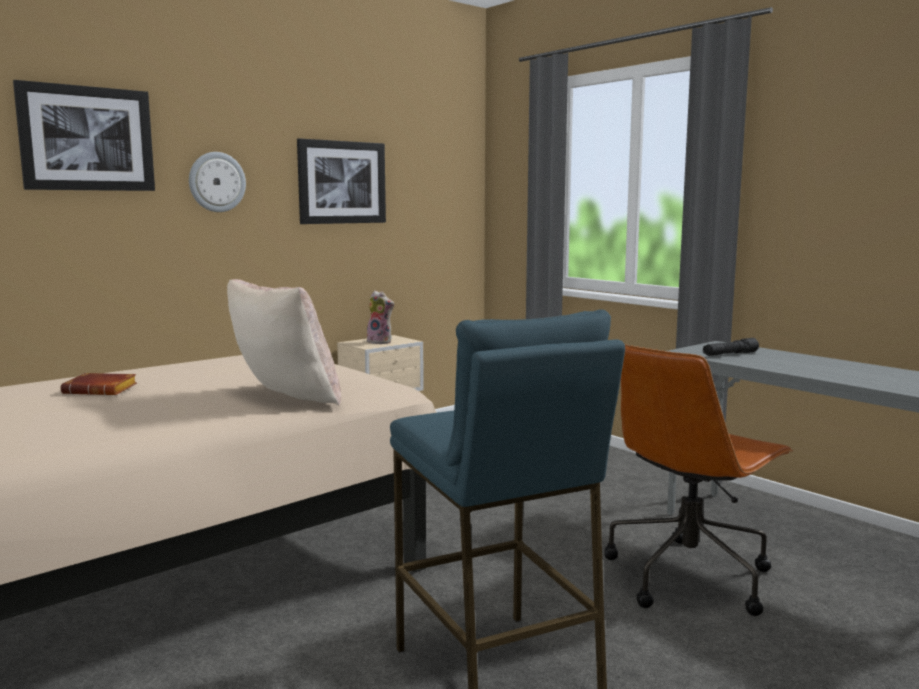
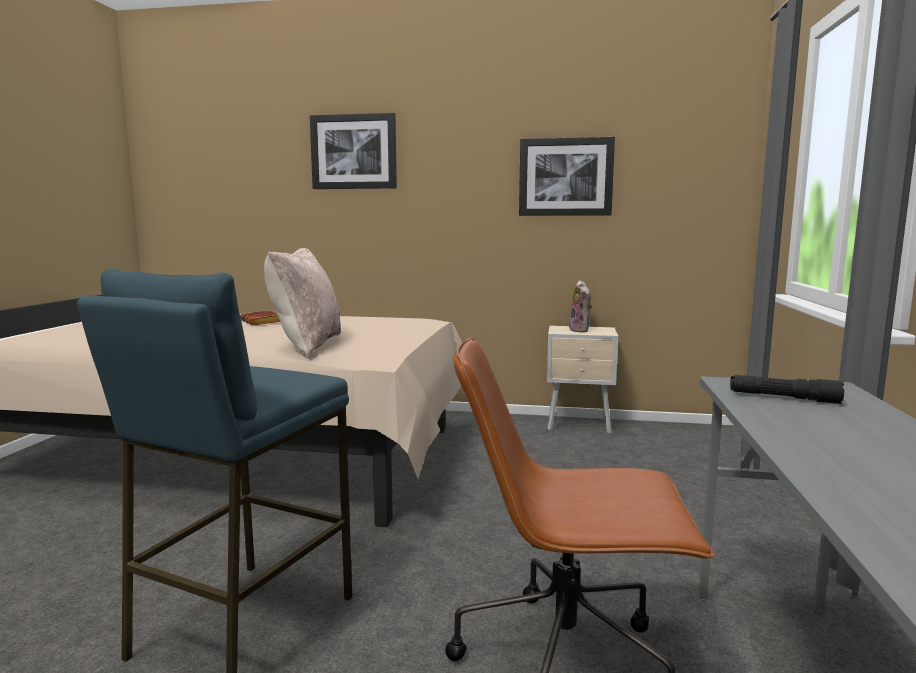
camera: 50 degrees right, 0 degrees up
(217, 182) = (446, 180): wall clock -> none

